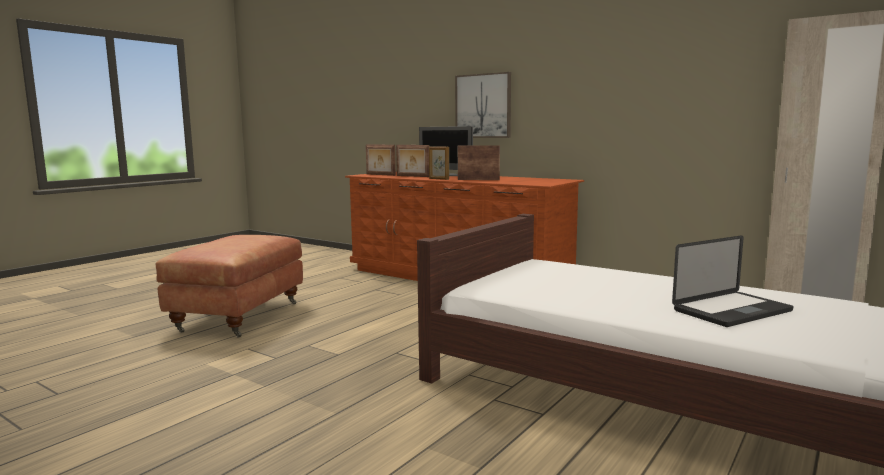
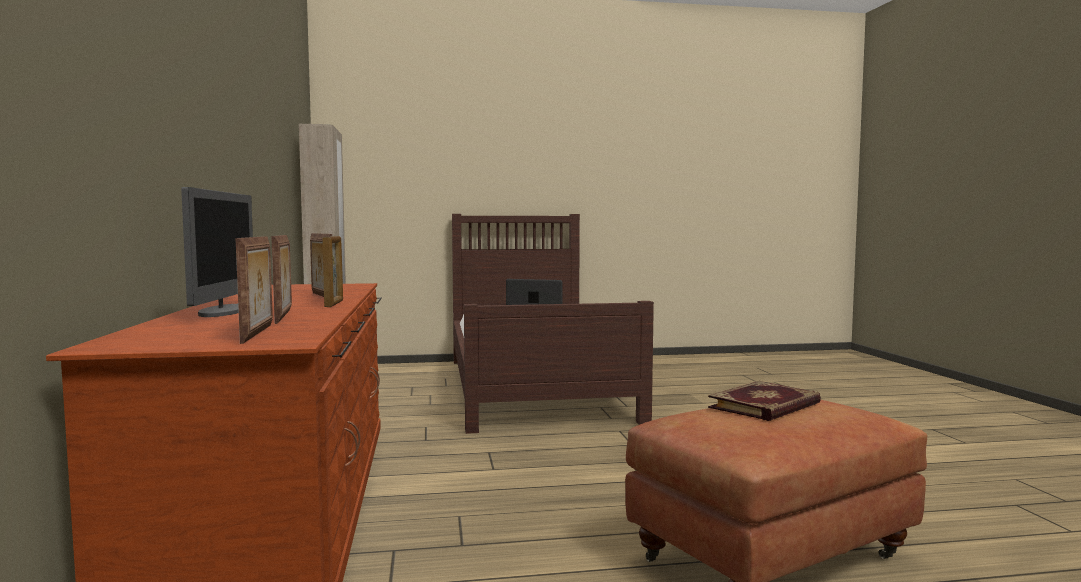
camera: 135 degrees left, 5 degrees down
(240, 242) = (766, 406): none -> book
(483, 106) = (178, 148): picture -> none

